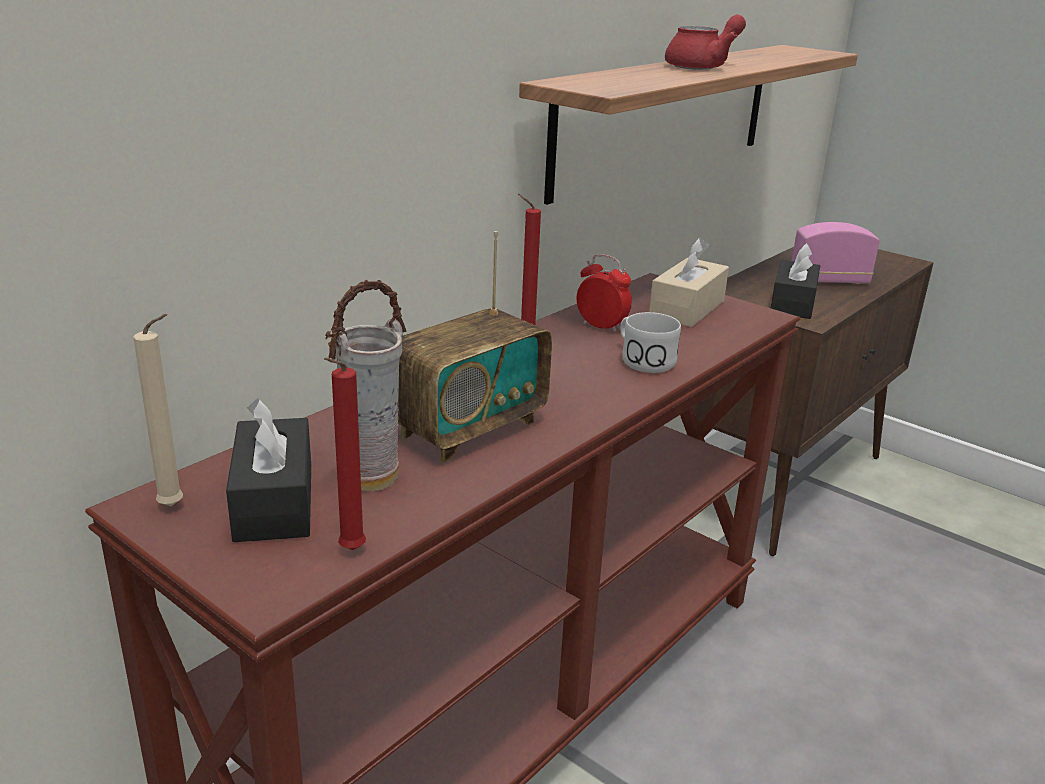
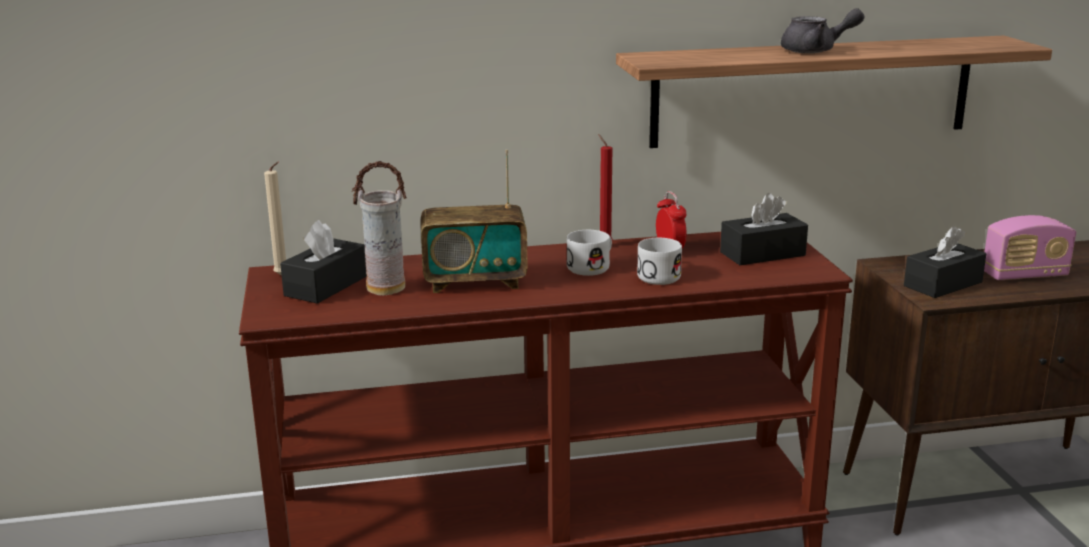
camera: 40 degrees right, 5 degrees down
(348, 552) = (324, 314): red candle -> none
(561, 367) = (593, 266): none -> white mug
(687, 308) = (762, 254): beige tissue box -> black tissue box
(703, 66) = (816, 51): red teapot -> grey teapot
(828, 280) = (1024, 275): radio -> radio turned 135 degrees clockwise

